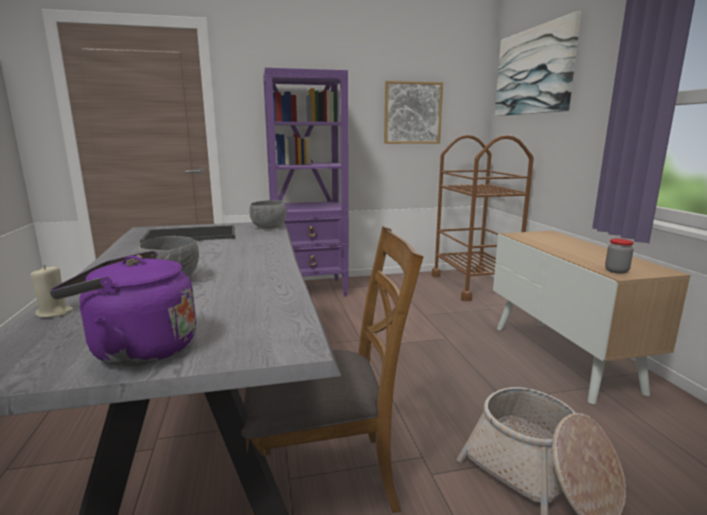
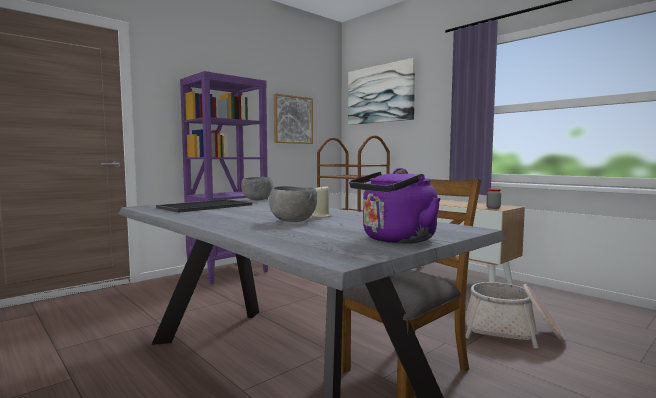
camera: 30 degrees left, 10 degrees down
(54, 313) = (268, 238): beige candle -> beige candle (321, 216)

